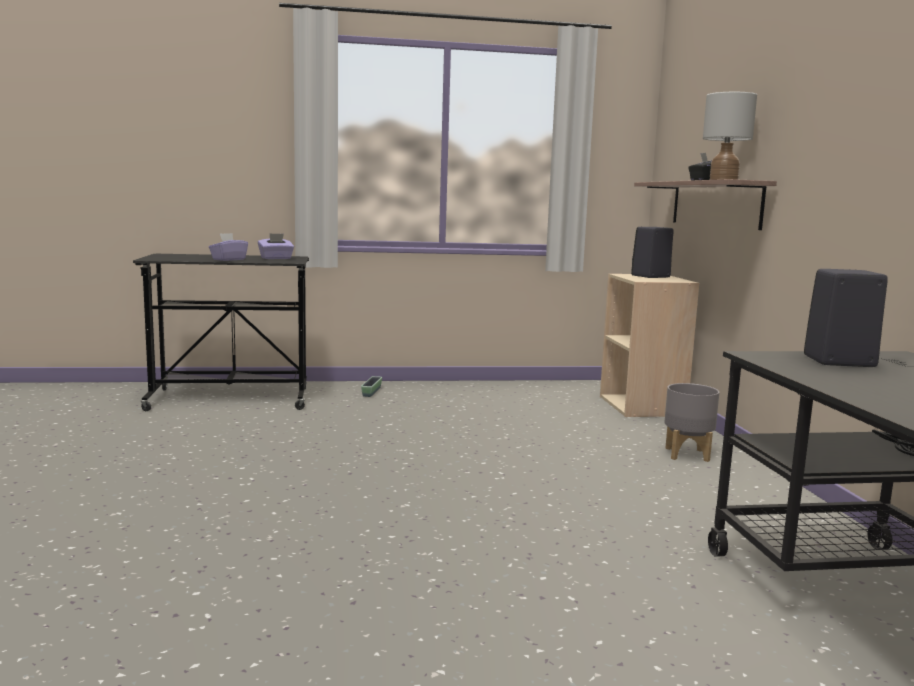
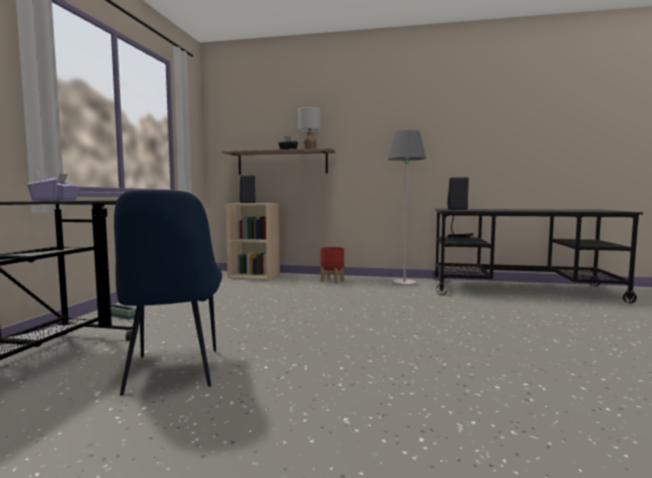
camera: 70 degrees left, 5 degrees down
(225, 438) = (174, 370): none -> blue chair
(686, 454) = (331, 281): grey planter -> red planter
(769, 514) = (404, 283): none -> grey floor lamp

